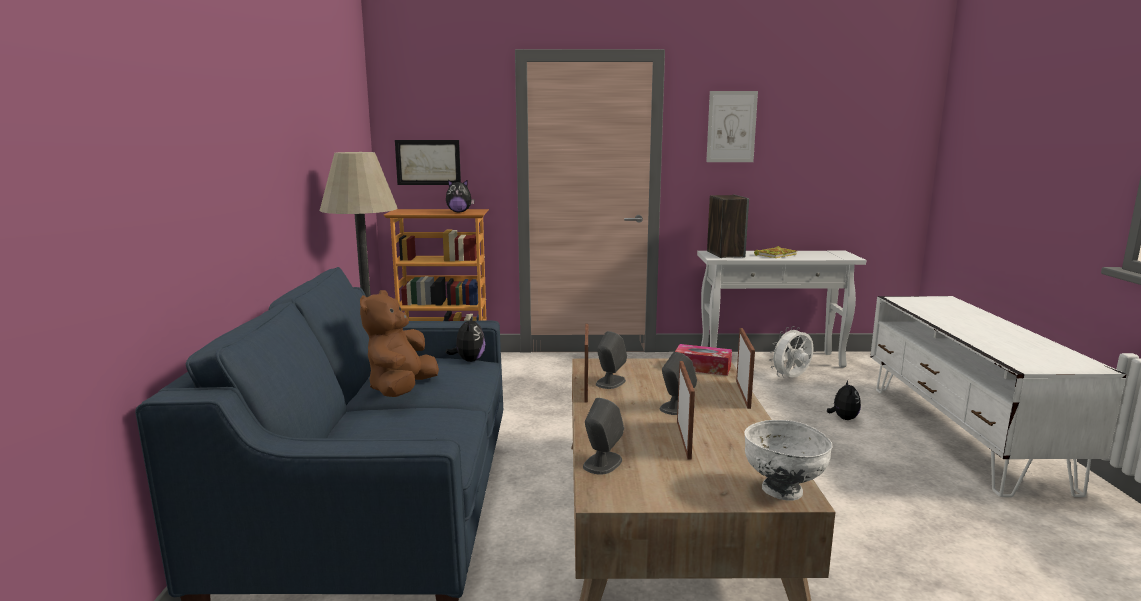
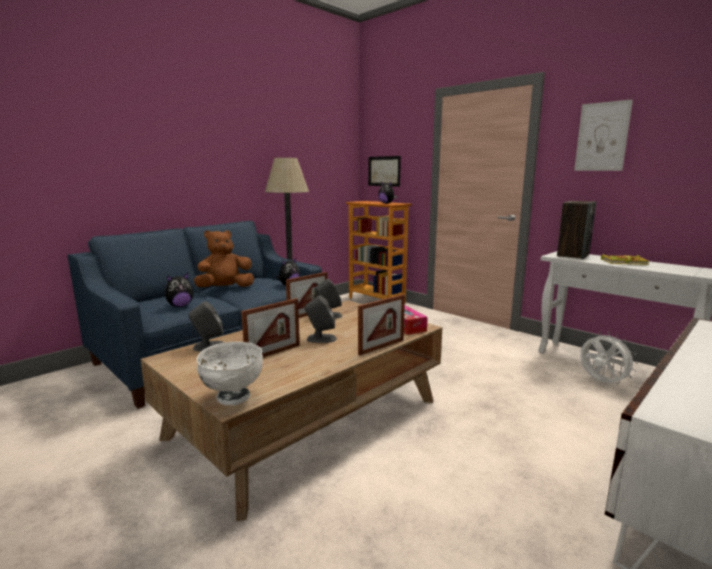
camera: 45 degrees right, 0 degrees up
(791, 378) = (601, 383): white fan -> white fan turned 45 degrees clockwise
(843, 418) = (583, 427): plush toy -> plush toy (180, 306)

